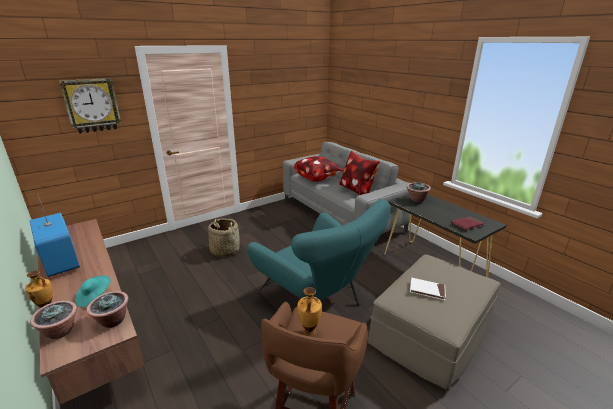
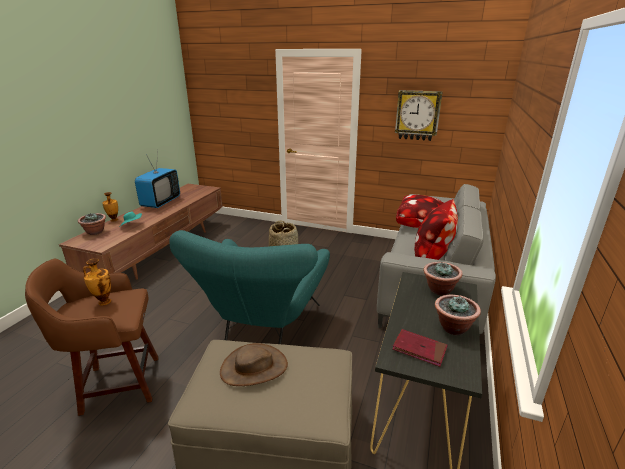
camera: 55 degrees right, 0 degrees up
(92, 105) = (240, 98): wall clock -> wall clock (417, 115)
(112, 320) = (111, 240): potted plant -> potted plant (453, 327)
(427, 290) = (254, 368): white book -> brown hat

